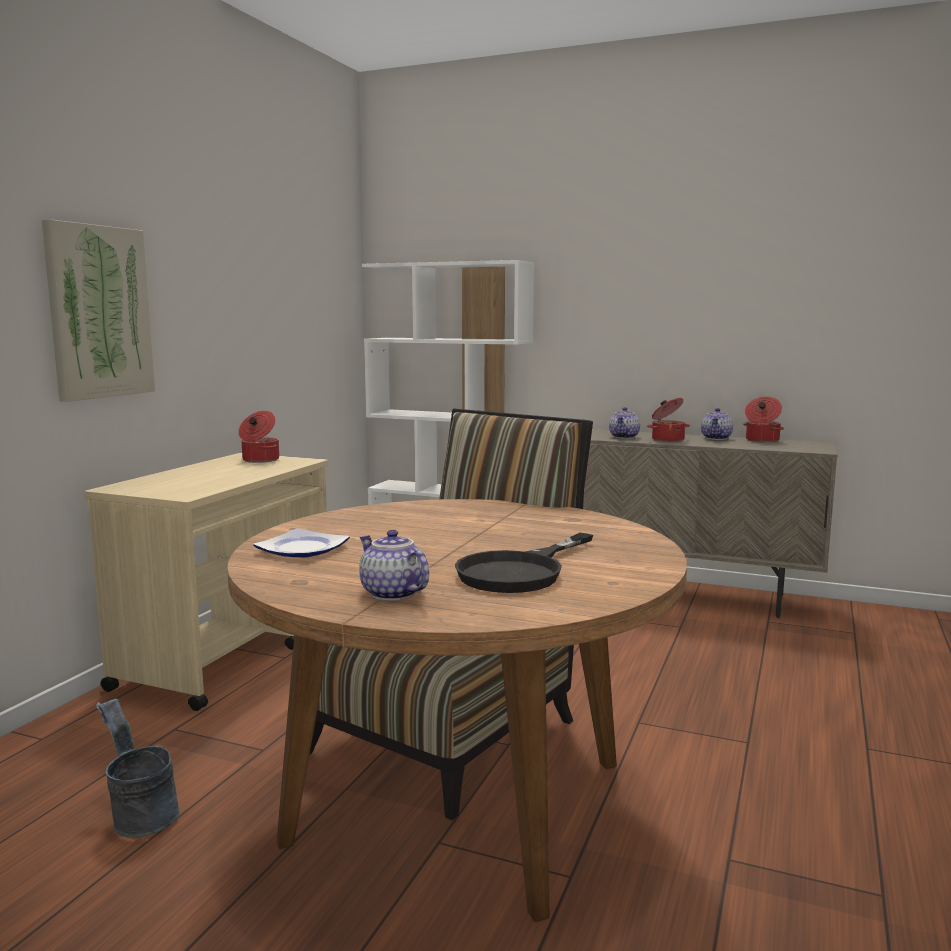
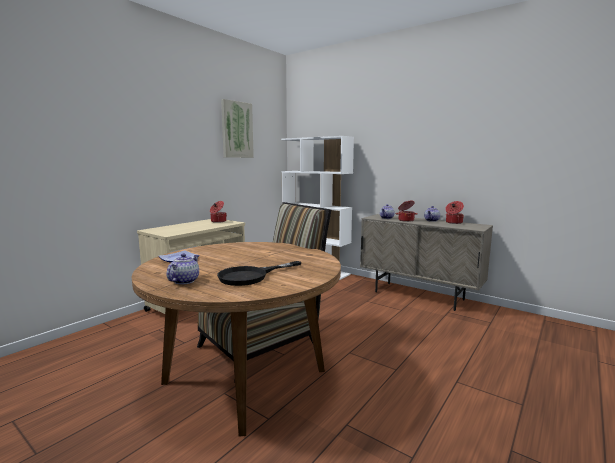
camera: 15 degrees right, 0 degrees up
(99, 312) = (147, 159): picture -> picture (237, 130)
(140, 815) = (122, 362): grey bucket -> none
(391, 594) = (184, 281): teapot -> teapot turned 45 degrees clockwise

